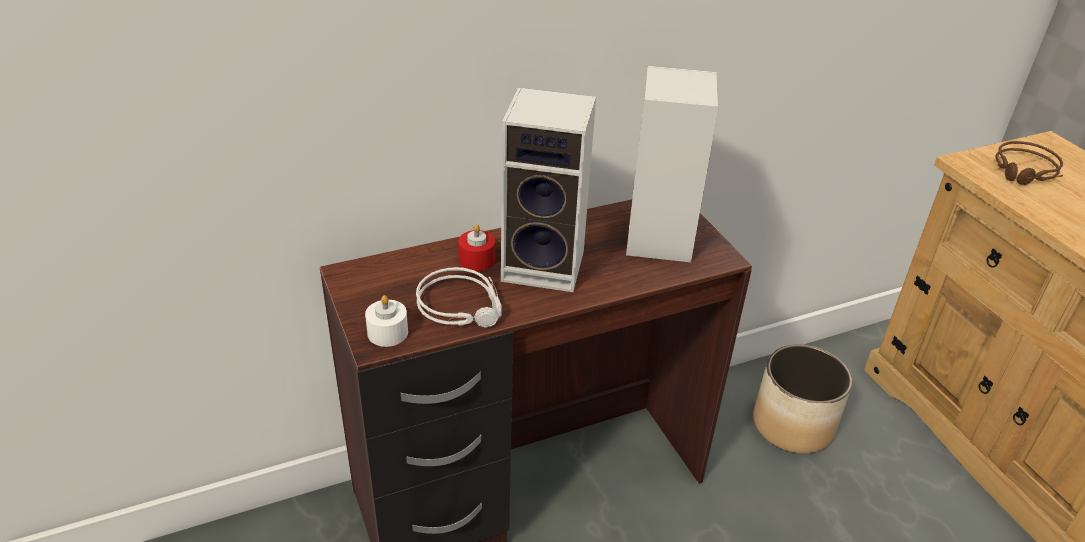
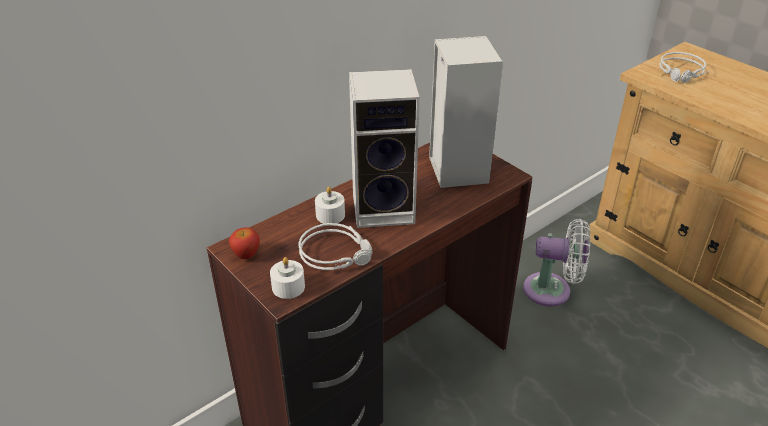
camera: 15 degrees left, 0 degrees up
(359, 284) = (246, 254): none -> apple
(477, 260) = (330, 215): red candle -> white candle
(792, 424) = (552, 290): planter -> white fan
(1025, 171) = (682, 72): brown headphones -> grey headphones

